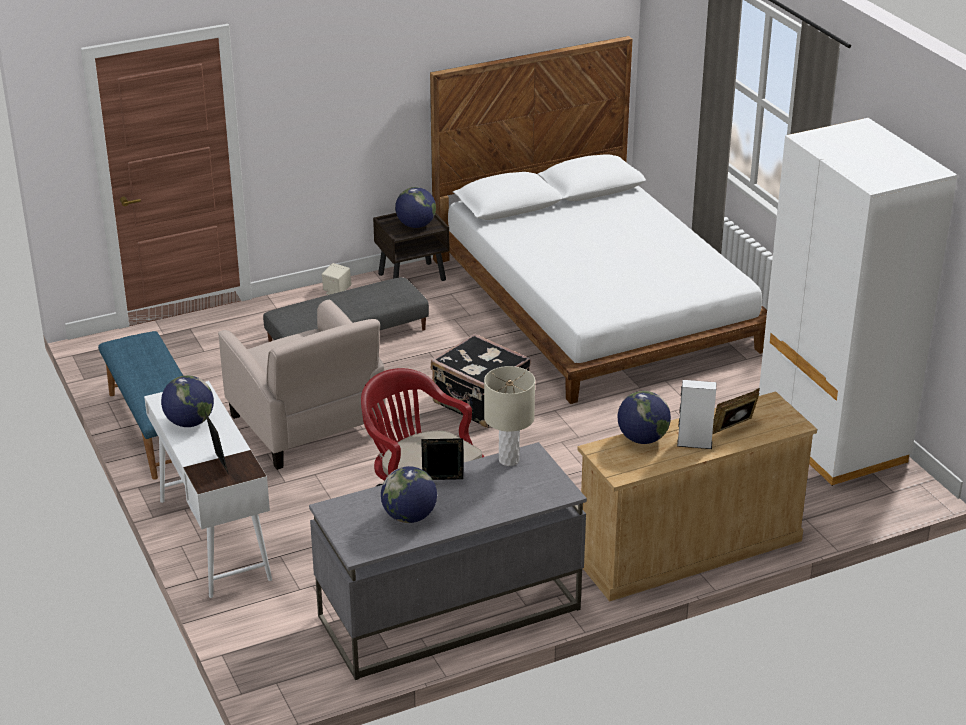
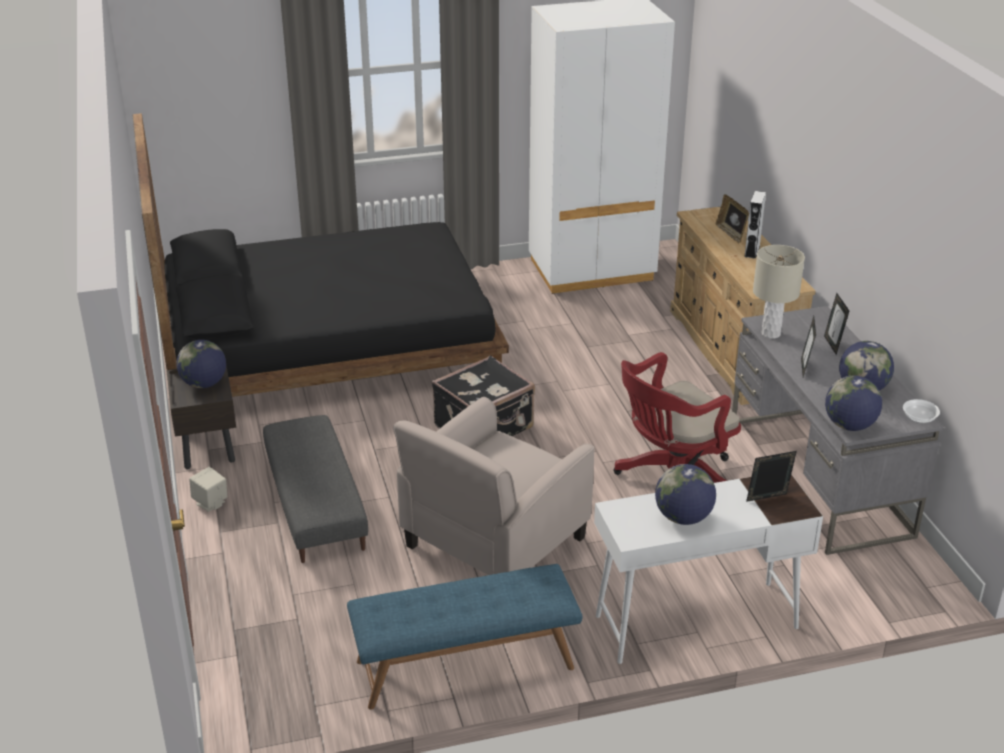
camera: 80 degrees left, 0 degrees up
(306, 426) = (494, 543): beige armchair -> beige armchair turned 150 degrees clockwise
(360, 551) = (919, 418): none -> bowl
(496, 500) = (833, 345): none -> picture frame
(596, 304) = (327, 343): white bed -> black bed
(642, 439) = (744, 270): globe -> globe (849, 426)

